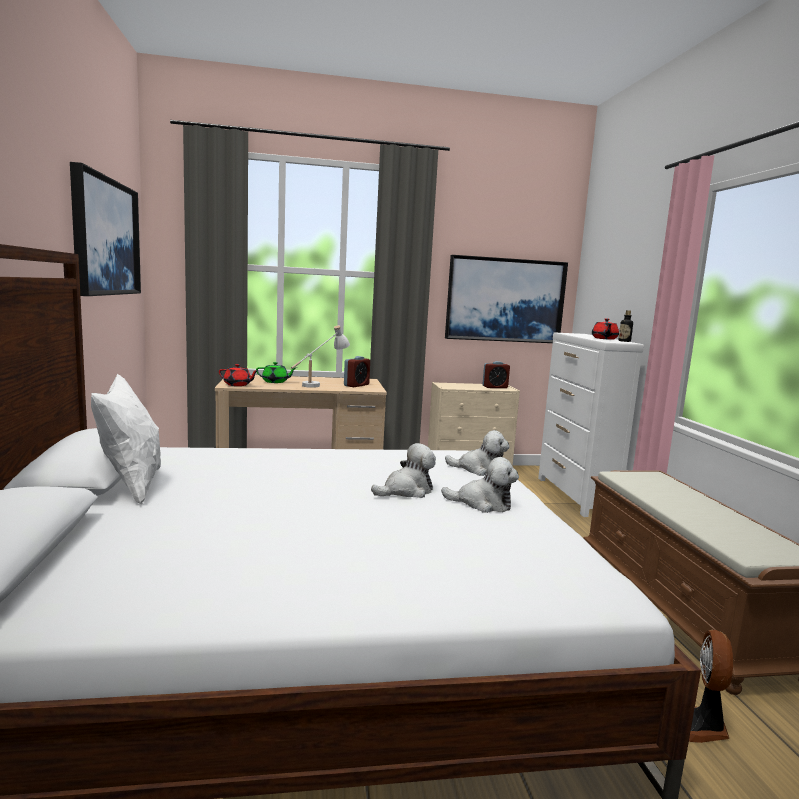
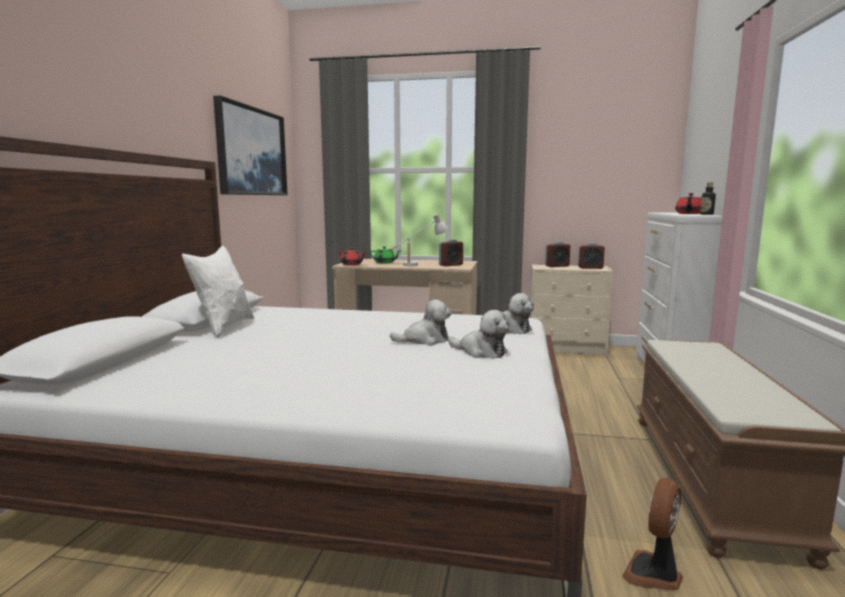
camera: 20 degrees right, 0 degrees up
(460, 384) = (557, 266): none -> alarm clock
(505, 300) = (603, 185): picture -> none

